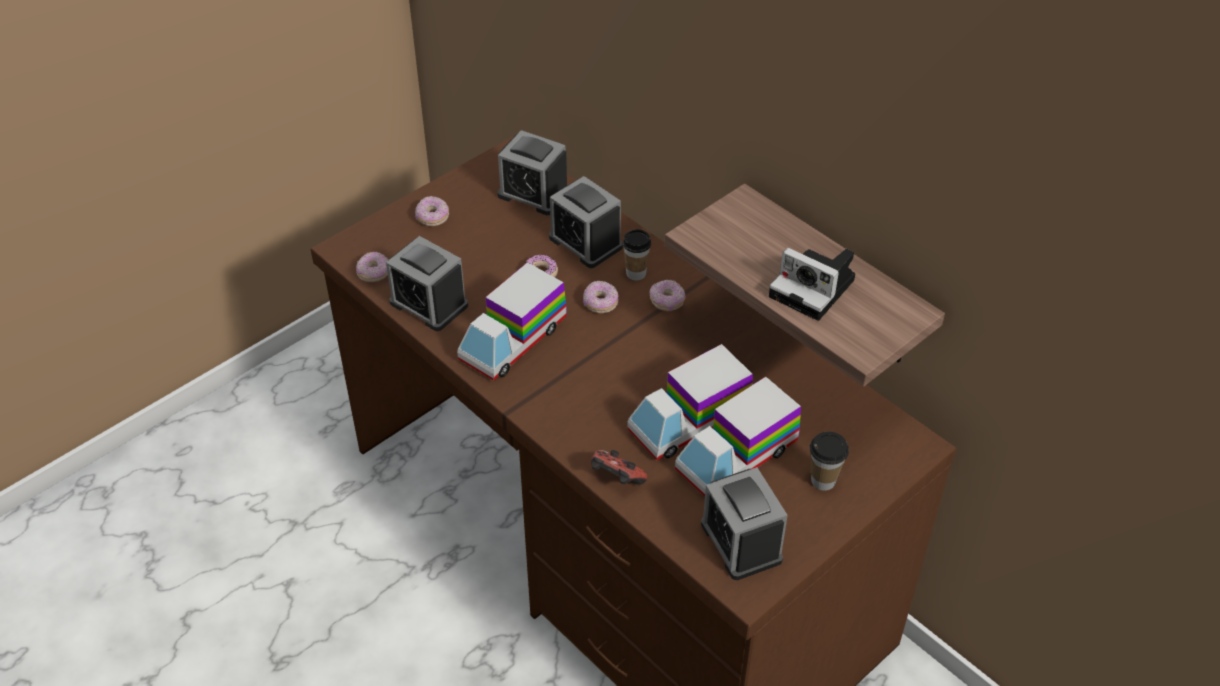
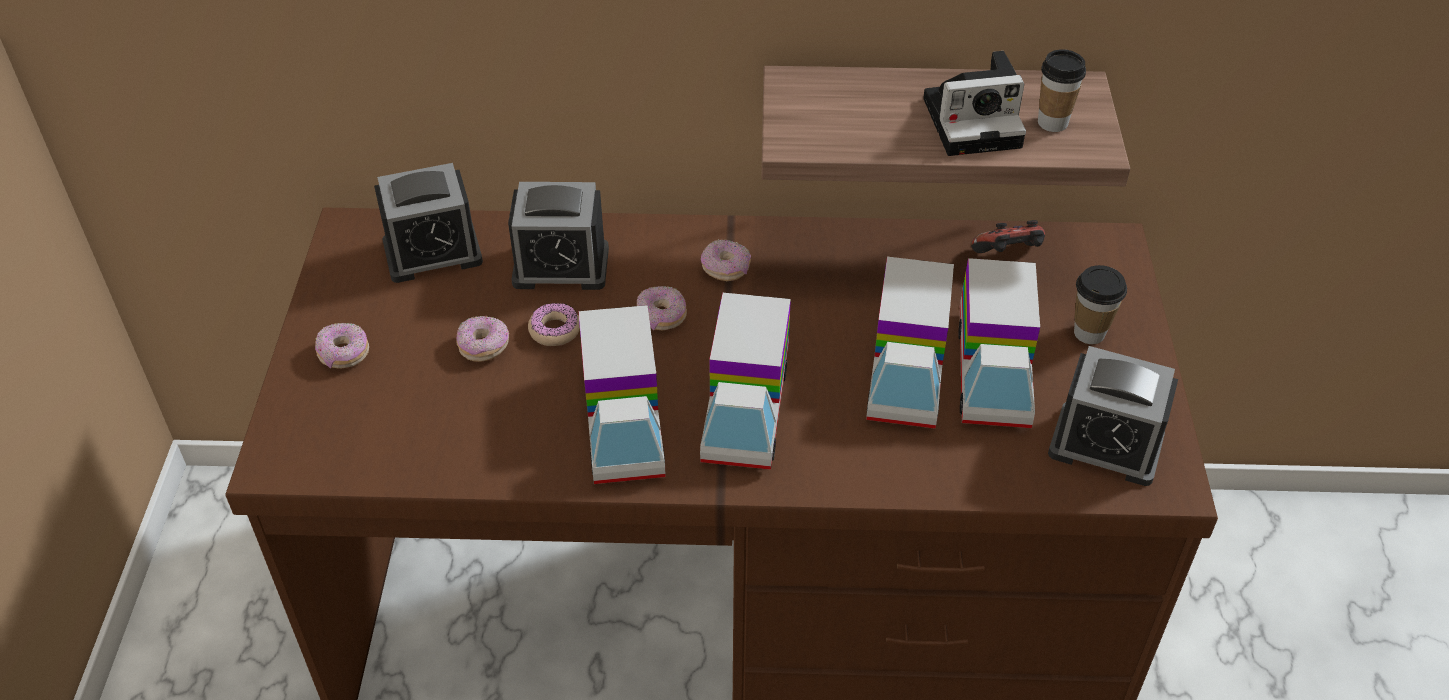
camera: 45 degrees left, 0 degrees up
(374, 273) = (355, 465): donut -> donut (484, 347)
(429, 304) = (471, 451): alarm clock -> none
(579, 378) = (746, 407): none -> toy truck
(616, 479) = (919, 479): game controller -> game controller (1008, 256)
(636, 273) = (657, 262): cup -> cup (1052, 123)

